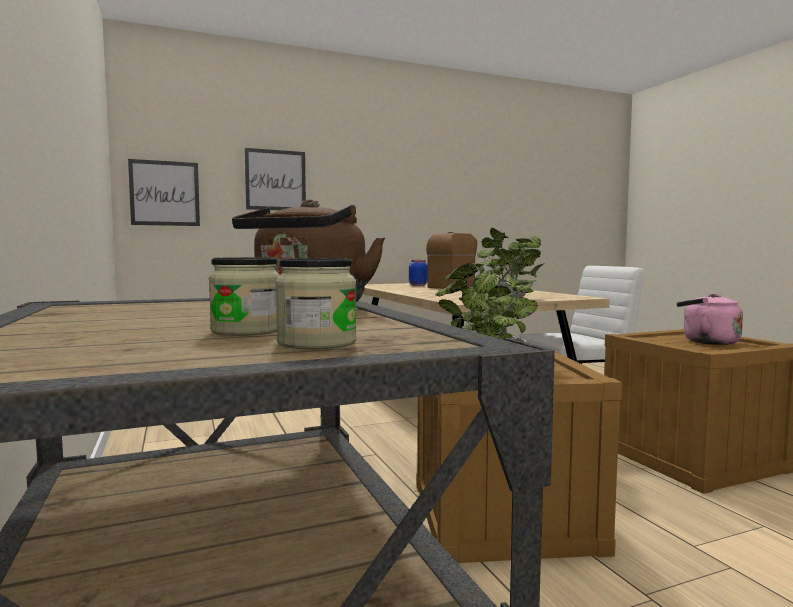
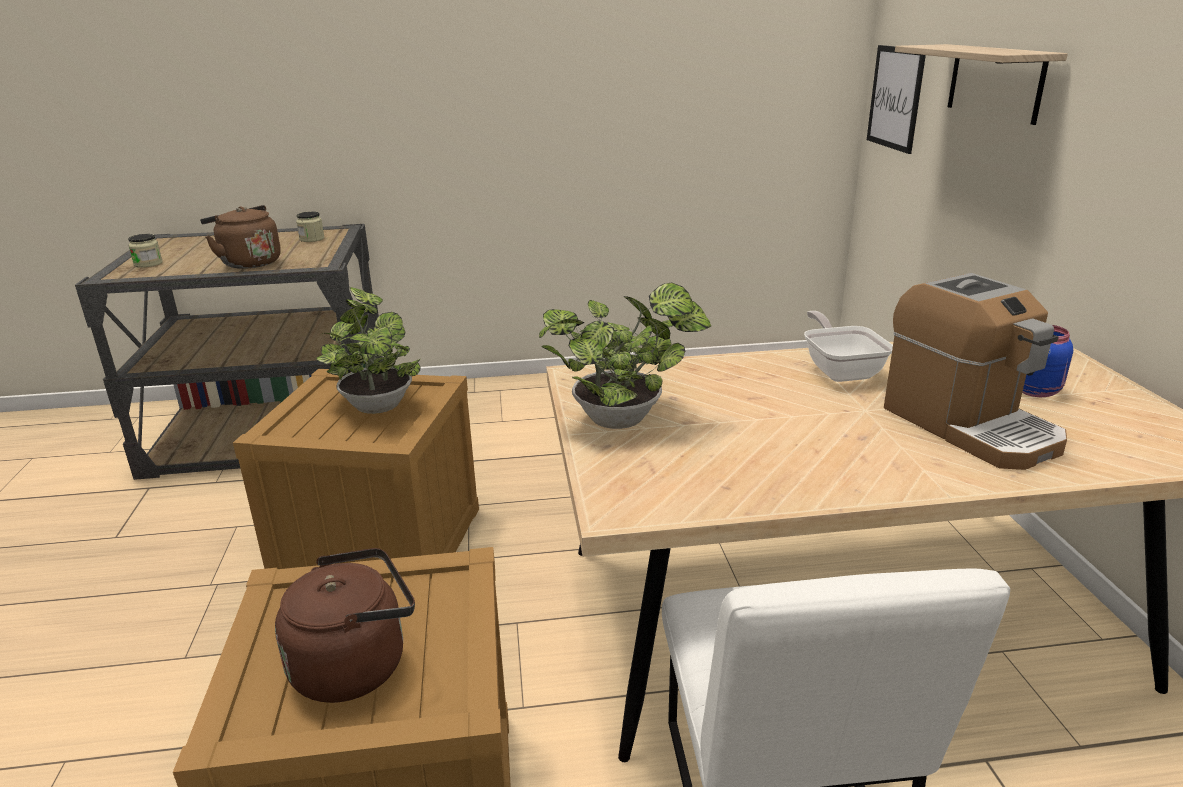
camera: 105 degrees right, 20 degrees up
(246, 331) = (192, 257): jar -> jar (312, 239)
(275, 180) = (994, 82): picture -> shelf
(415, 290) = (840, 370): none -> frying pan
(706, 342) = (356, 664): pink kettle -> brown kettle

